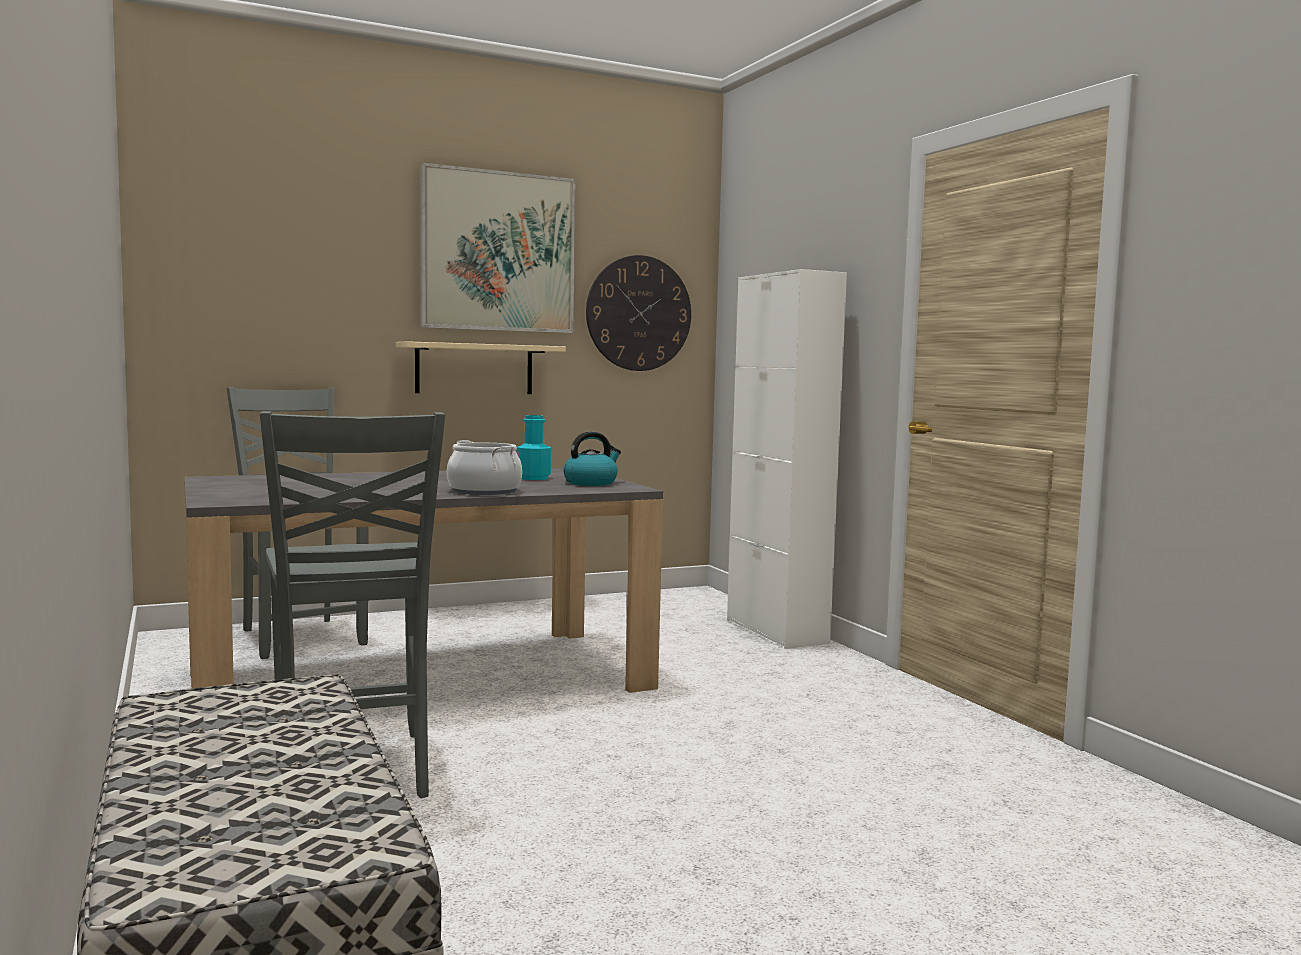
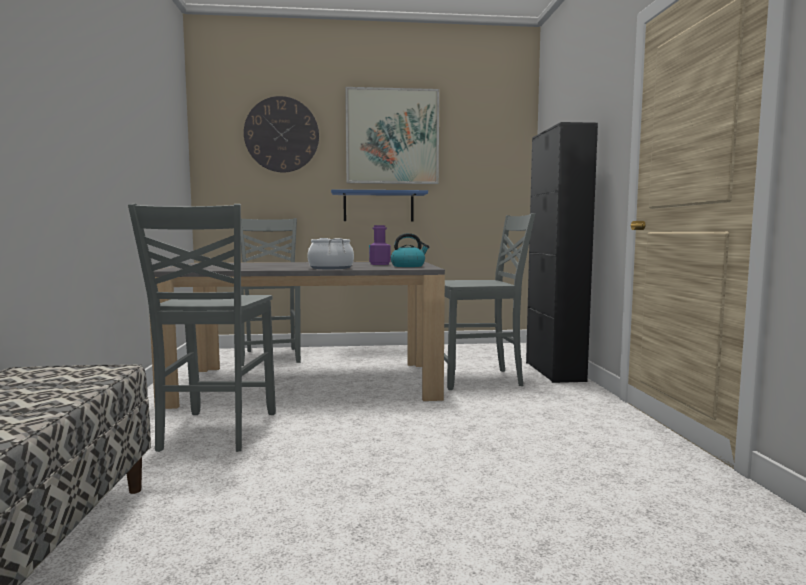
camera: 20 degrees right, 0 degrees up
(474, 369) = (378, 206): beige shelf -> blue shelf
(533, 478) = (379, 264): turquoise bottle -> purple bottle
(639, 313) = (482, 170): wall clock -> wall clock (281, 134)
(682, 651) = (479, 379): none -> grey chair
(776, 631) = (554, 371): white cabinet -> black cabinet

